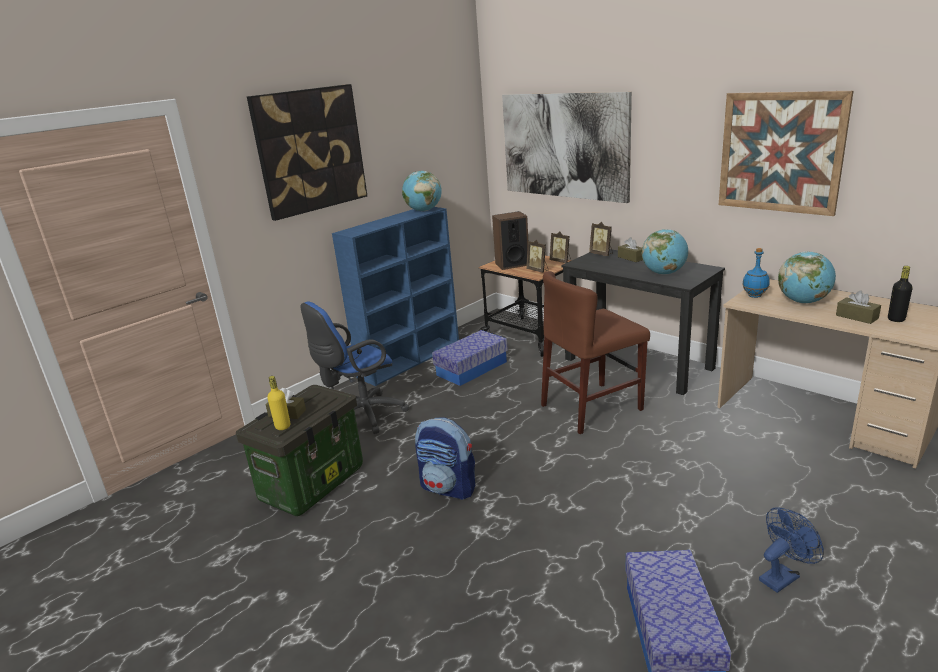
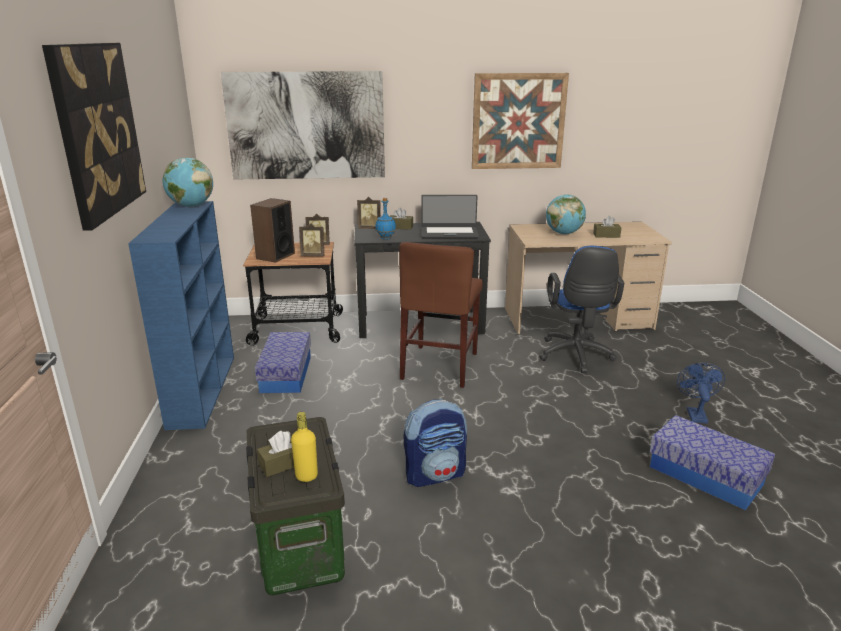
camera: 50 degrees left, 0 degrees up
(361, 417) = (241, 461): blue office chair -> blue office chair (576, 357)
(664, 273) = (449, 233): globe -> laptop
(754, 296) = (531, 236): blue bottle -> blue bottle (385, 238)
(896, 319) = (625, 232): black bottle -> none

